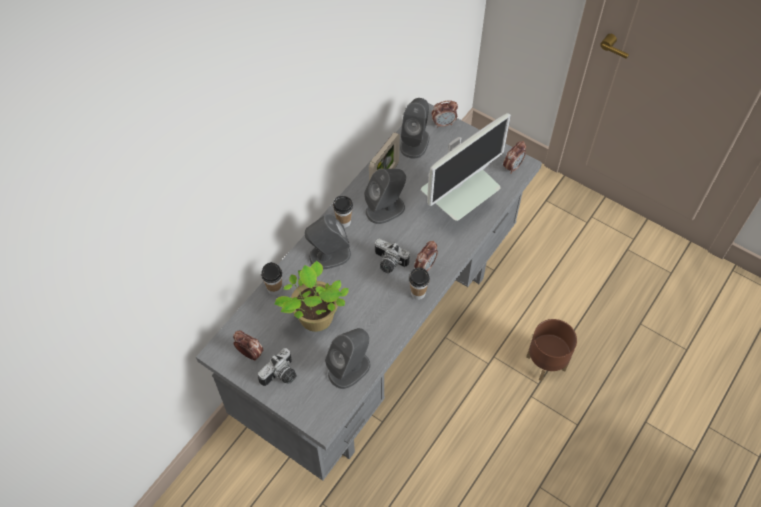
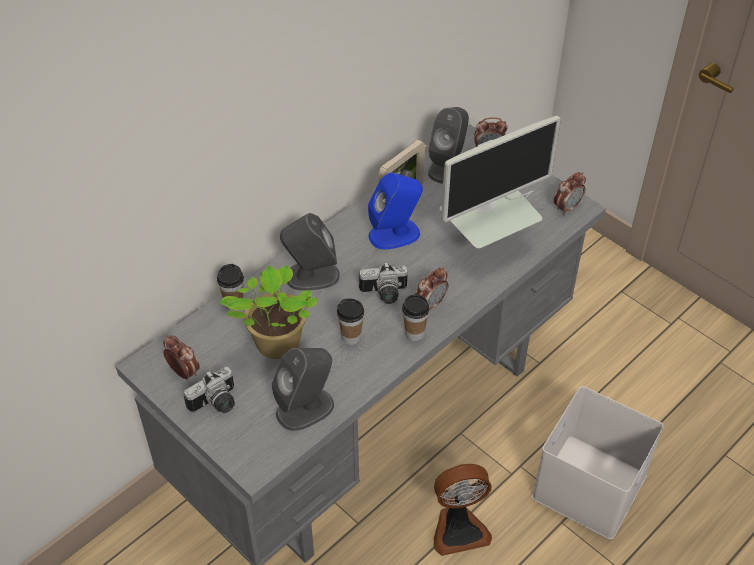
camera: 10 degrees right, 10 degrees down
(344, 222) = (339, 241): cup -> cup (351, 337)
(385, 209) = (395, 234): grey speaker -> blue speaker
(388, 263) = (384, 294): camera -> camera turned 45 degrees counterclockwise
(457, 413) = (458, 528): none -> fan
(545, 362) = (588, 483): brown planter -> white storage box

